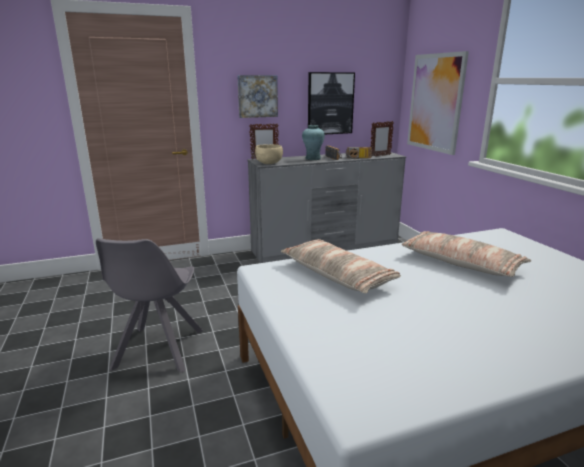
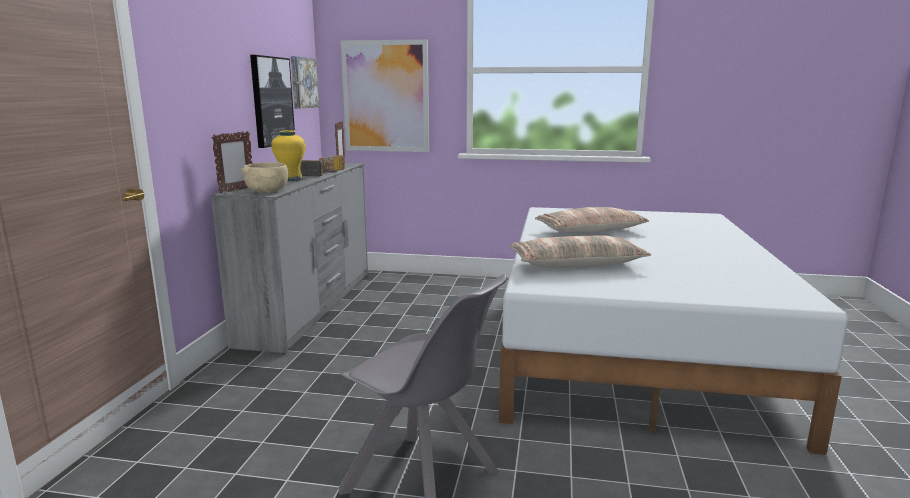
camera: 60 degrees left, 5 degrees down
(257, 96) = (207, 89): picture -> picture (303, 82)
(313, 158) = (291, 179): turquoise vase -> yellow vase

